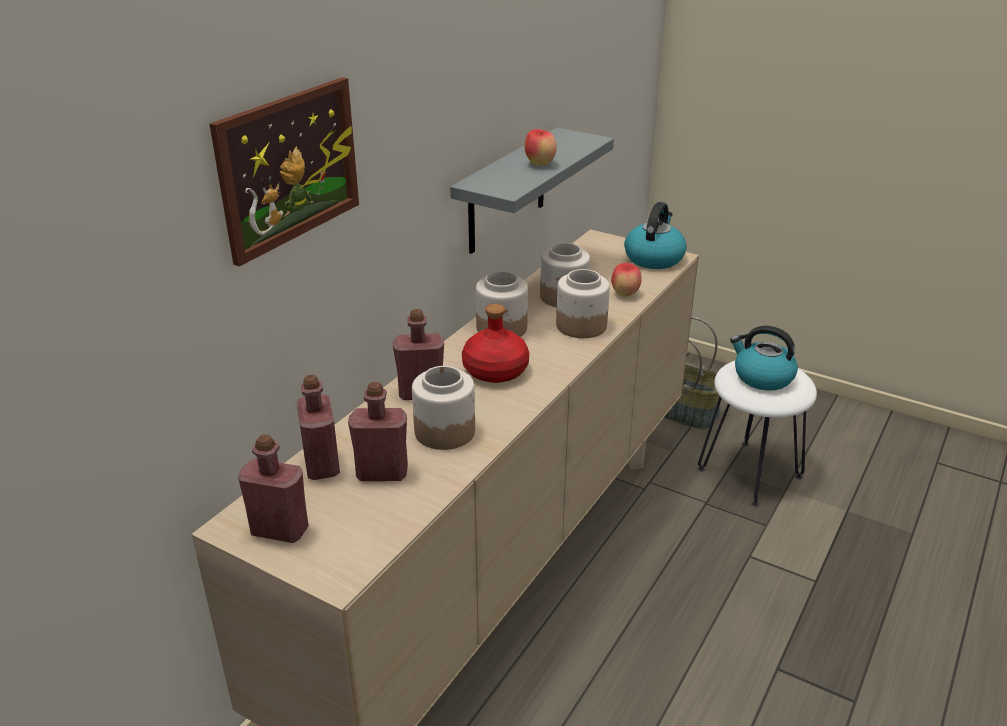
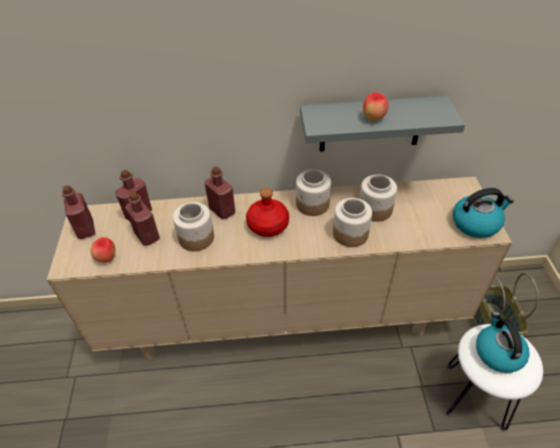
camera: 55 degrees right, 15 degrees up
(289, 167) = (136, 59): picture -> none
(625, 294) = (410, 233): apple -> apple (107, 258)

